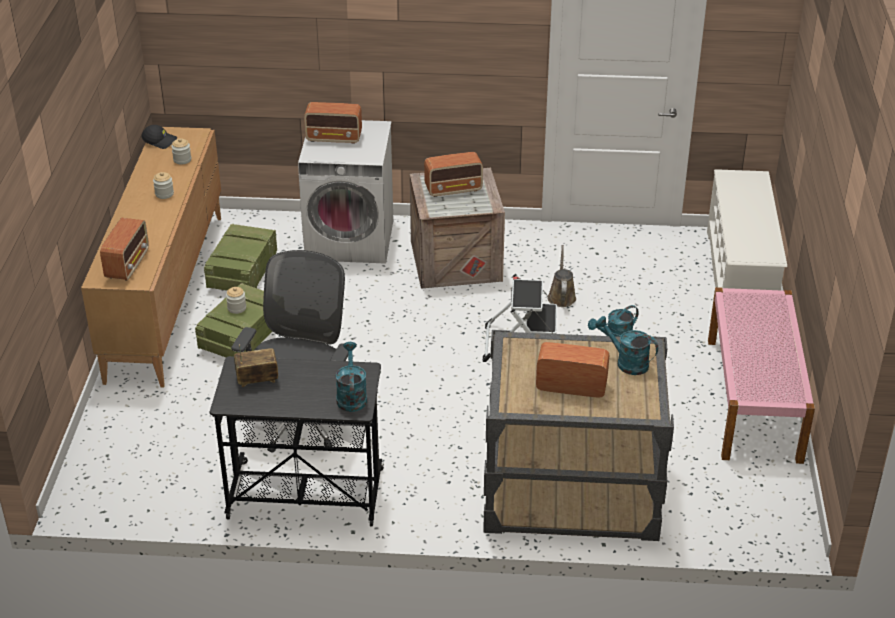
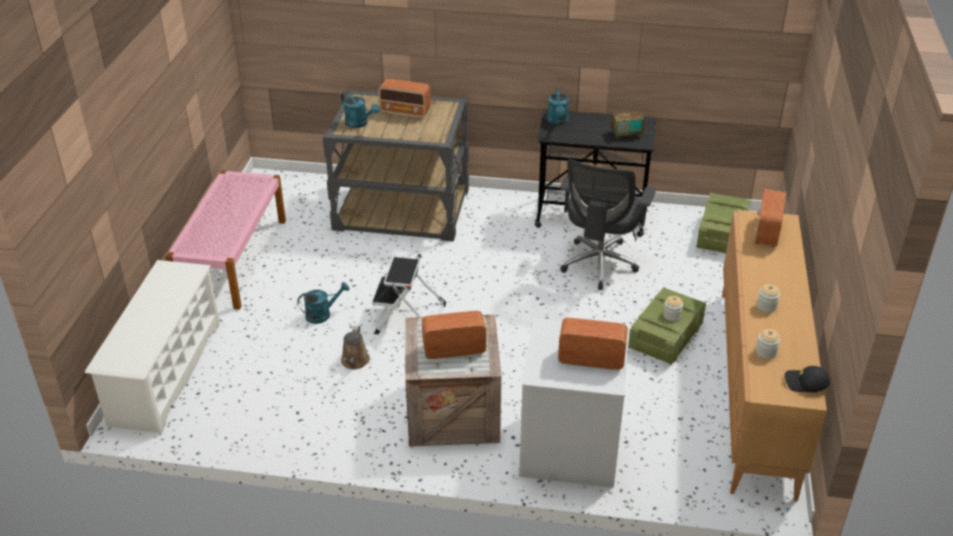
camera: 175 degrees left, 0 degrees up
(243, 271) = (683, 412): crate -> crate (721, 236)

